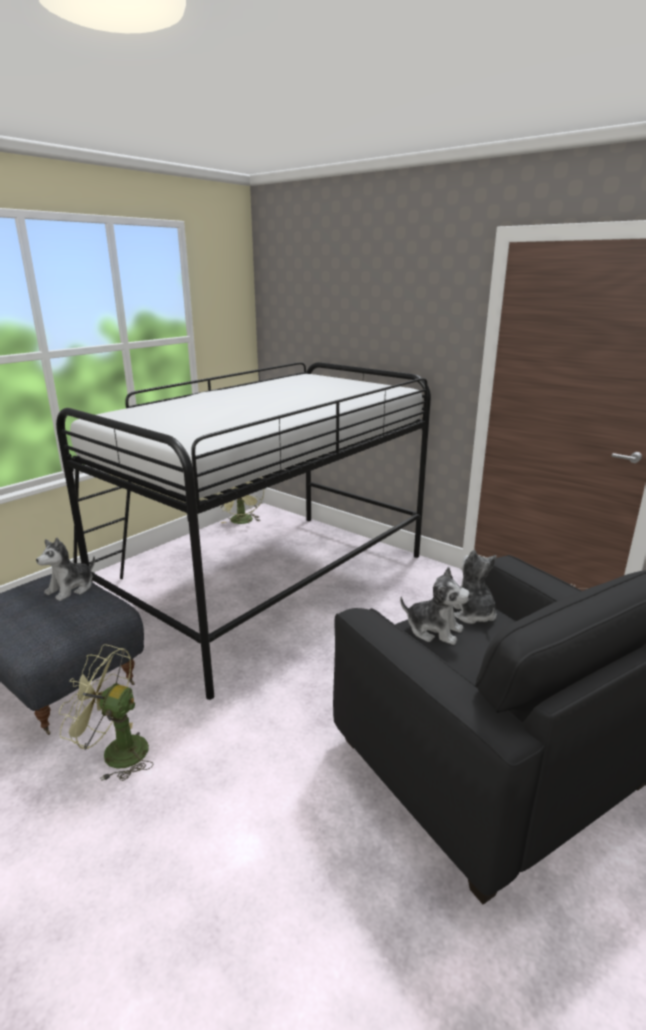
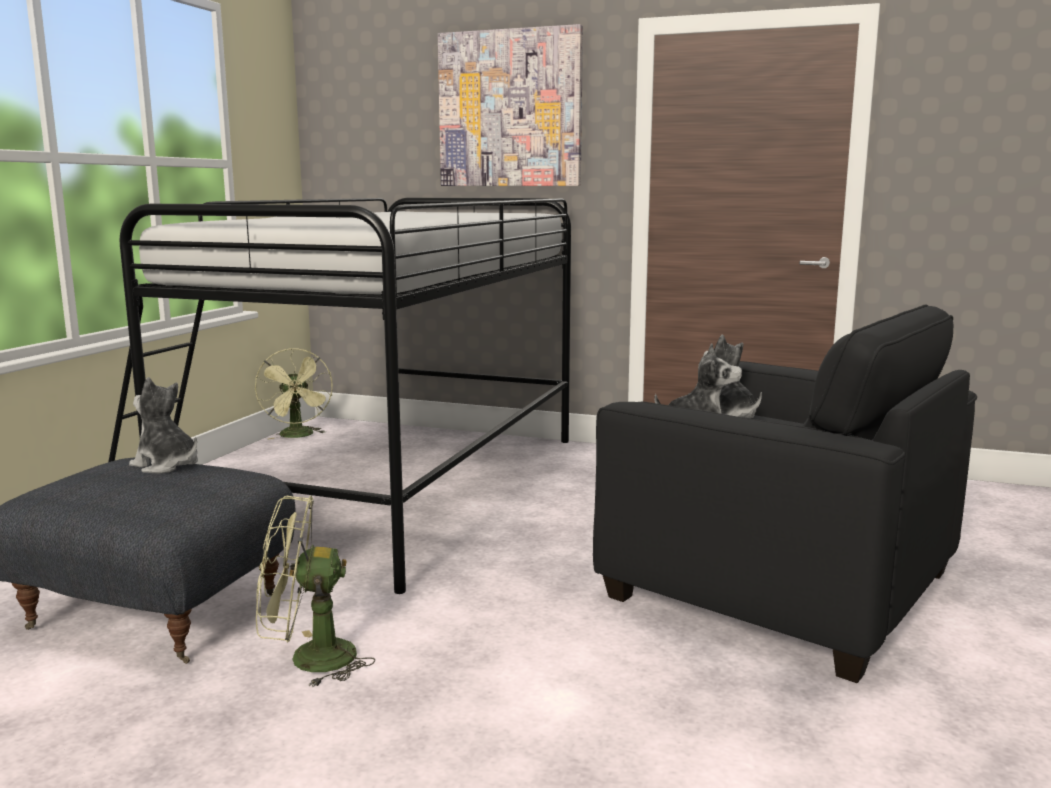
camera: 20 degrees left, 10 degrees down
(71, 588) = (166, 465): plush toy -> plush toy turned 105 degrees clockwise
(393, 299) = (510, 109): none -> picture

